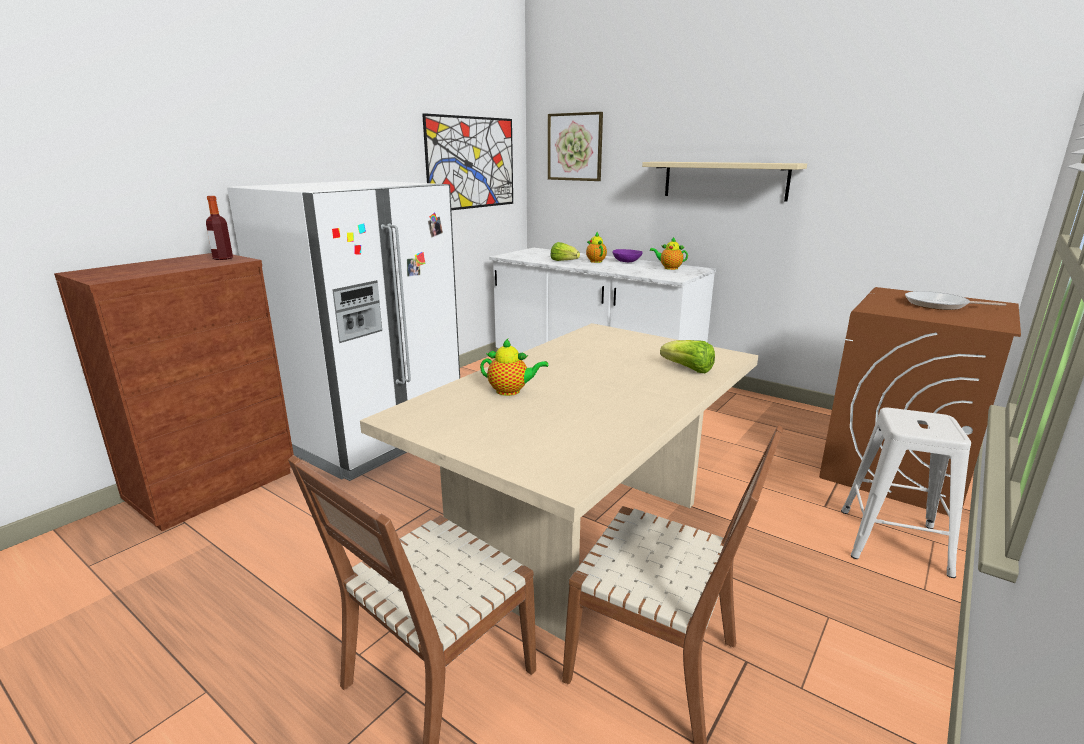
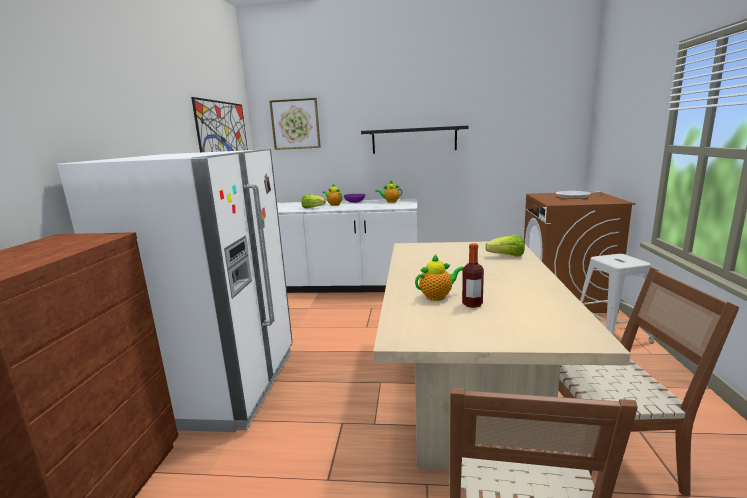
camera: 30 degrees left, 5 degrees down
(223, 258) = (85, 238): bottle -> bottle (472, 304)
(724, 180) = (414, 140): beige shelf -> black shelf

